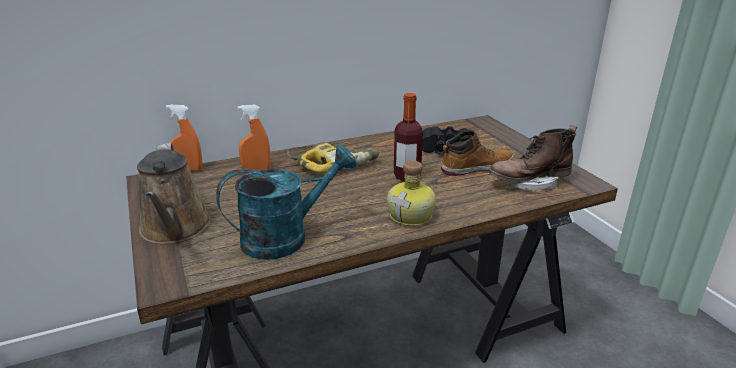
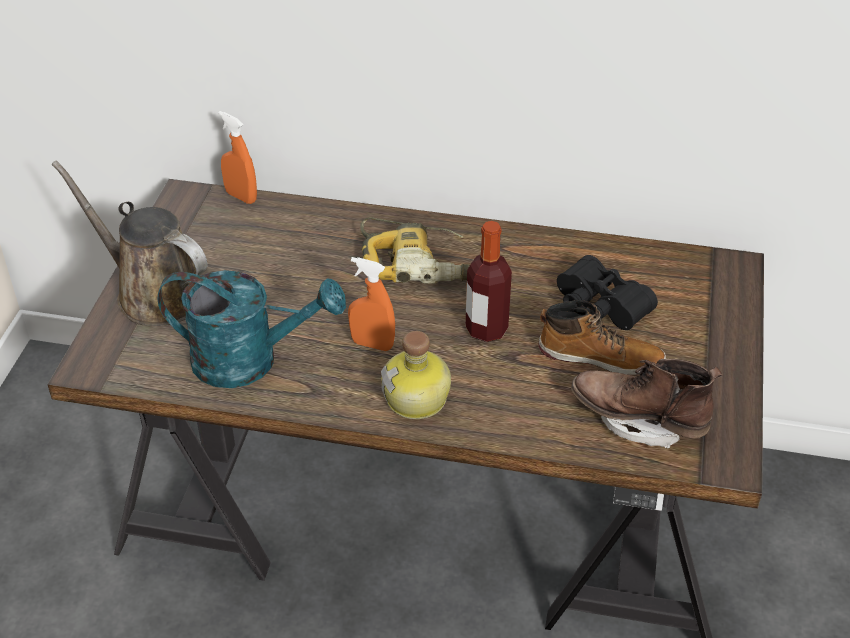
camera: 35 degrees right, 15 degrees up
(175, 229) = (153, 293): brown watering can -> brown watering can turned 105 degrees clockwise
(256, 169) = (315, 231): orange spray bottle -> orange spray bottle (372, 344)

